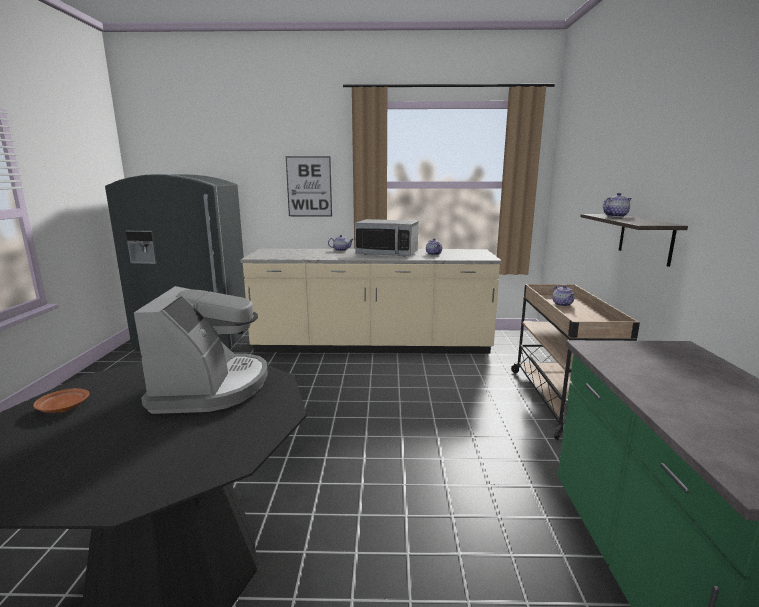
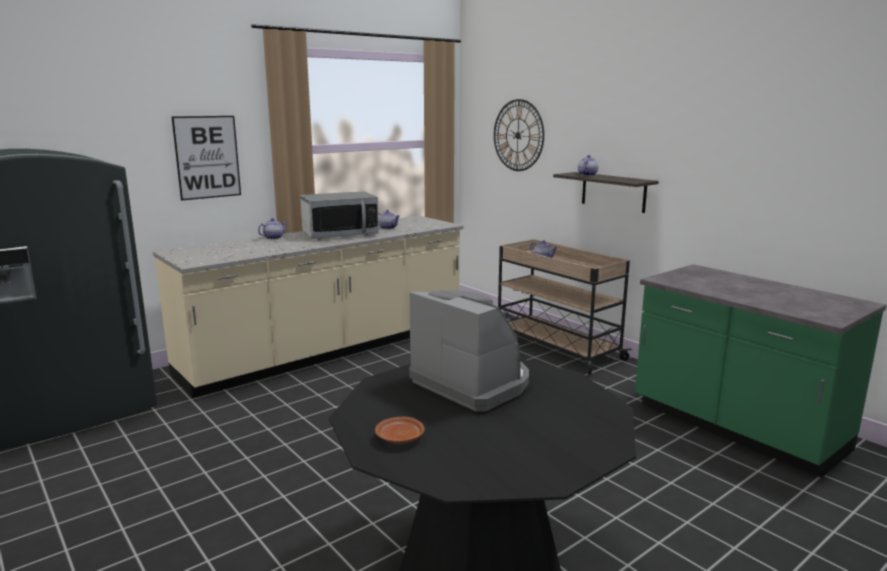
camera: 40 degrees left, 0 degrees up
(583, 175) = (518, 135): none -> wall clock

